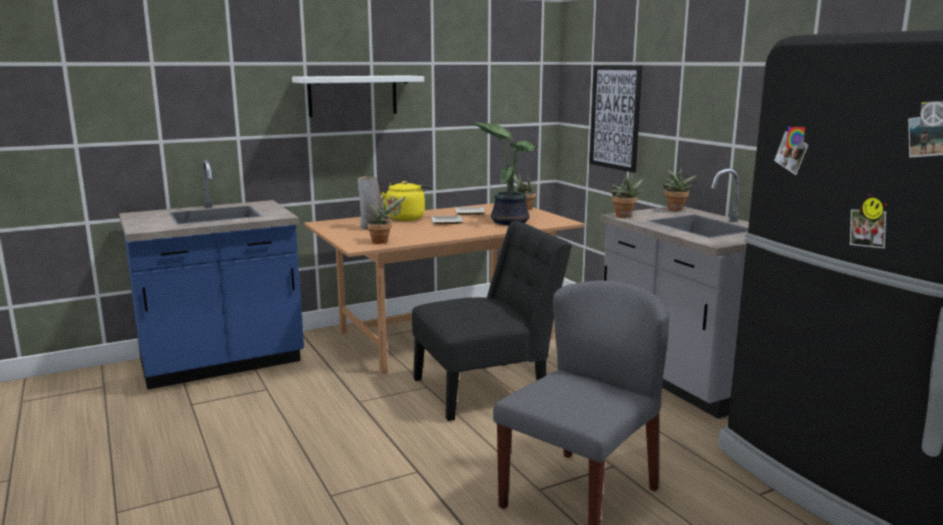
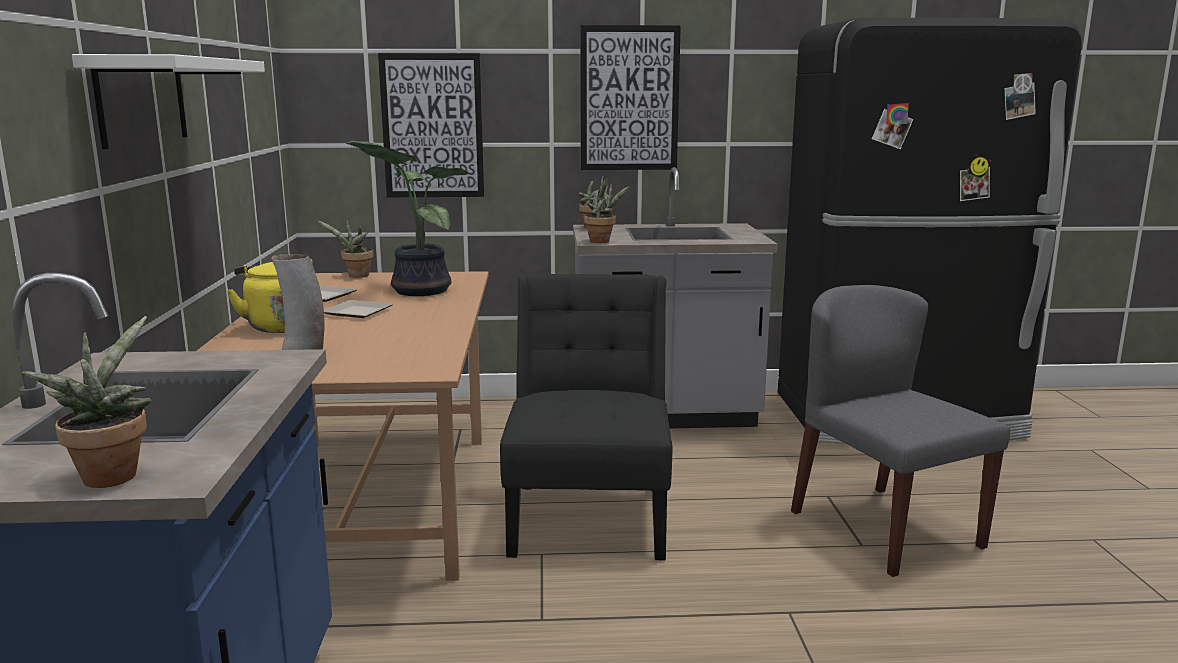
camera: 65 degrees left, 0 degrees up
(381, 241) = (419, 355): potted plant -> potted plant (111, 474)
(726, 105) = (629, 99): none -> picture

